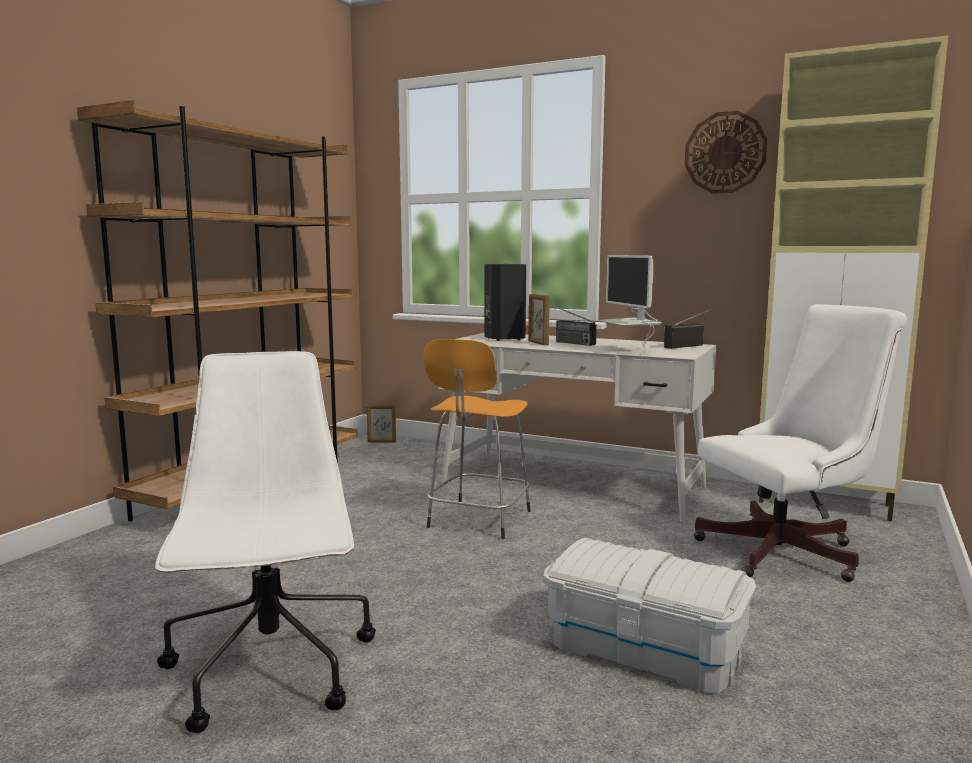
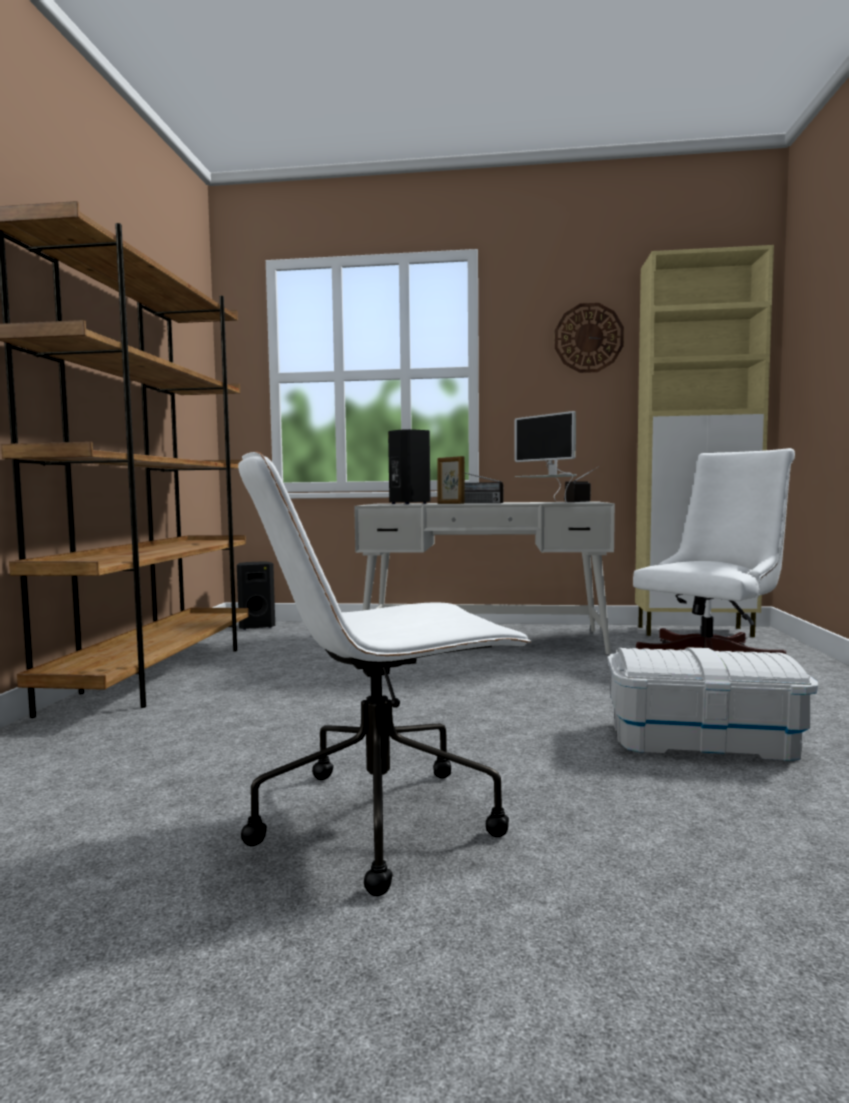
camera: 20 degrees left, 5 degrees down
(271, 671) = (382, 818): white office chair -> white office chair turned 75 degrees counterclockwise
(381, 442) = (256, 626): picture frame -> black speaker
(478, 520) = (433, 672): orange stool -> none

